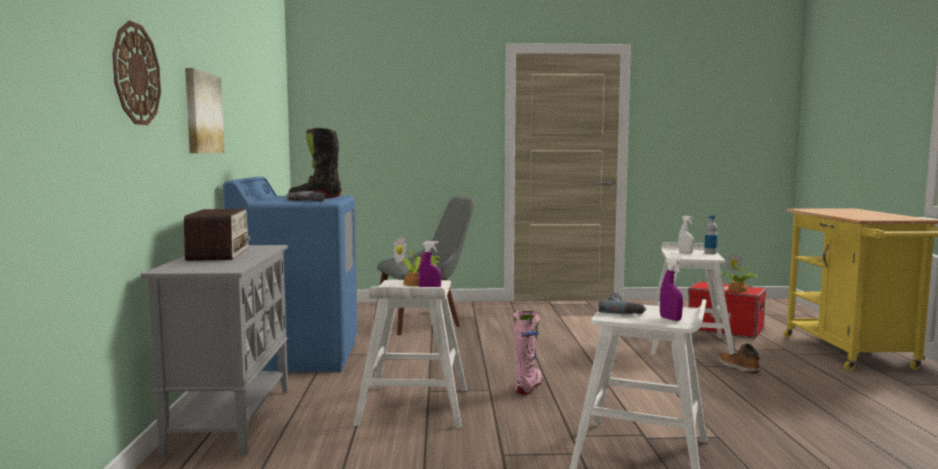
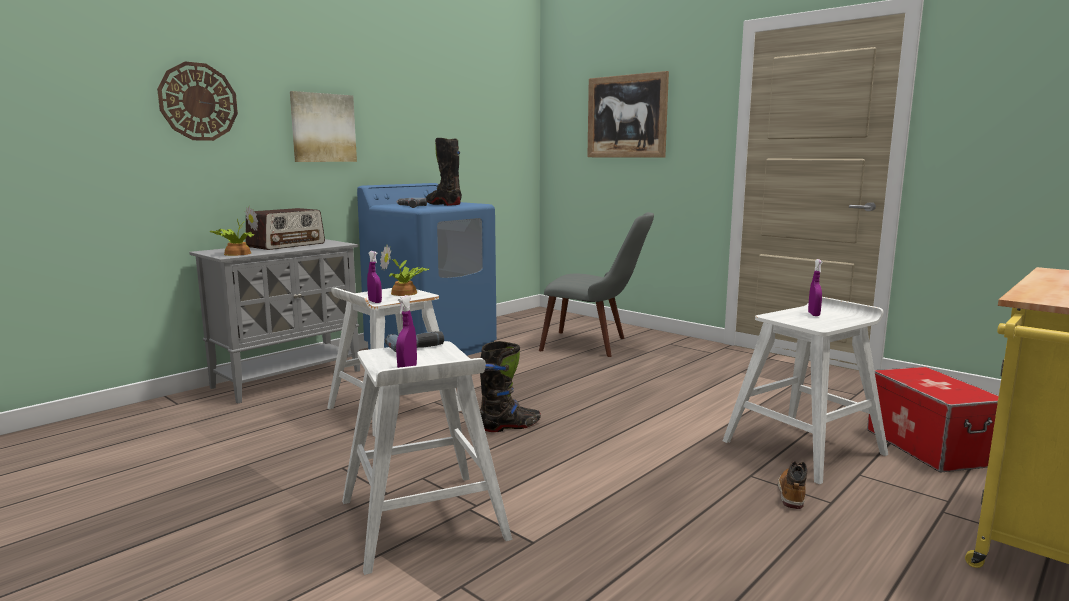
camera: 45 degrees right, 5 degrees up
(397, 113) = (626, 116): none -> picture
(528, 387) = (510, 426): pink boot -> black boot
(685, 253) = (813, 314): white spray bottle -> purple spray bottle
(710, 253) = (849, 321): bottle -> none
(737, 290) = (940, 390): potted plant -> potted plant (235, 254)

